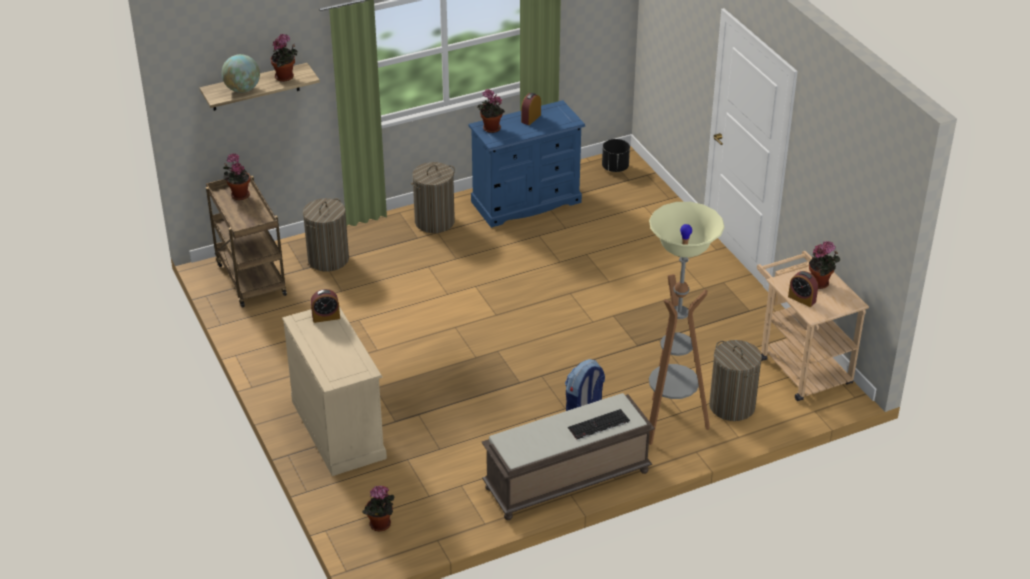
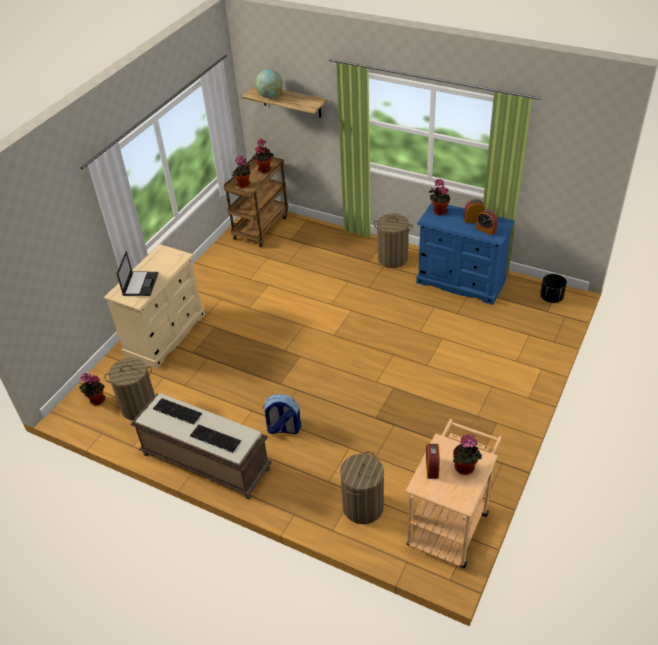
camera: 55 degrees right, 5 degrees up
(286, 77) = (301, 101): potted plant -> potted plant (243, 185)
(326, 317) = (174, 258): alarm clock -> alarm clock (485, 230)
(328, 259) = (309, 242): laundry basket -> laundry basket (139, 407)
(338, 357) = (140, 283): none -> laptop
(531, 435) = (176, 411): none -> keyboard
(670, 423) = (311, 482): floor lamp -> none

